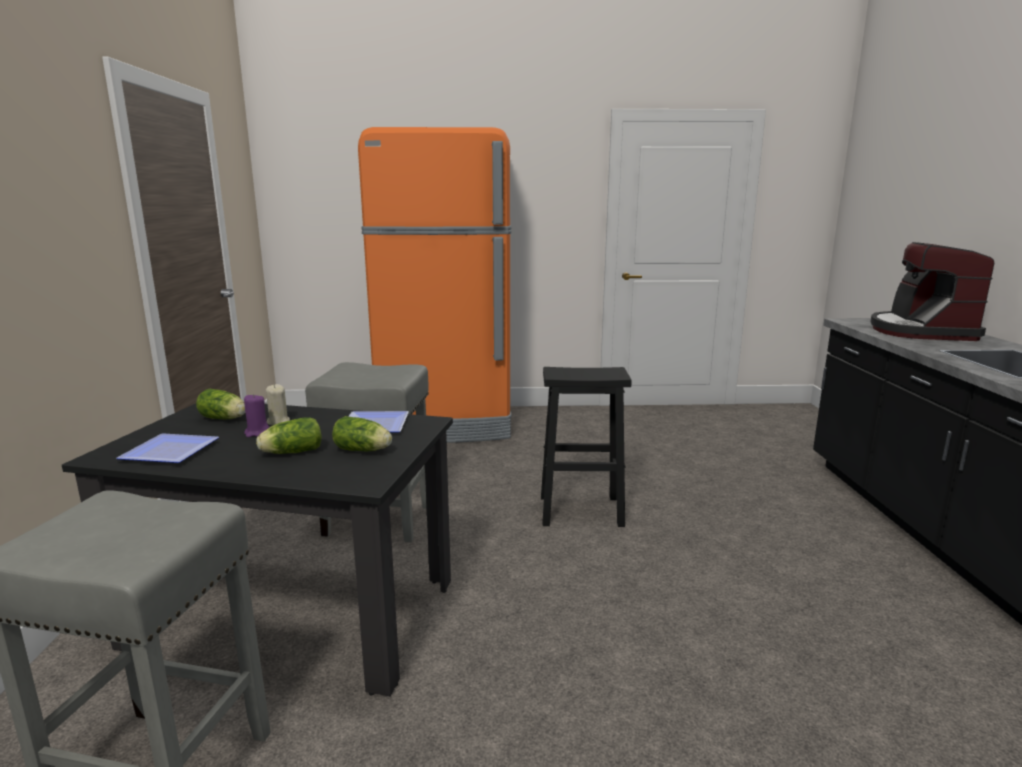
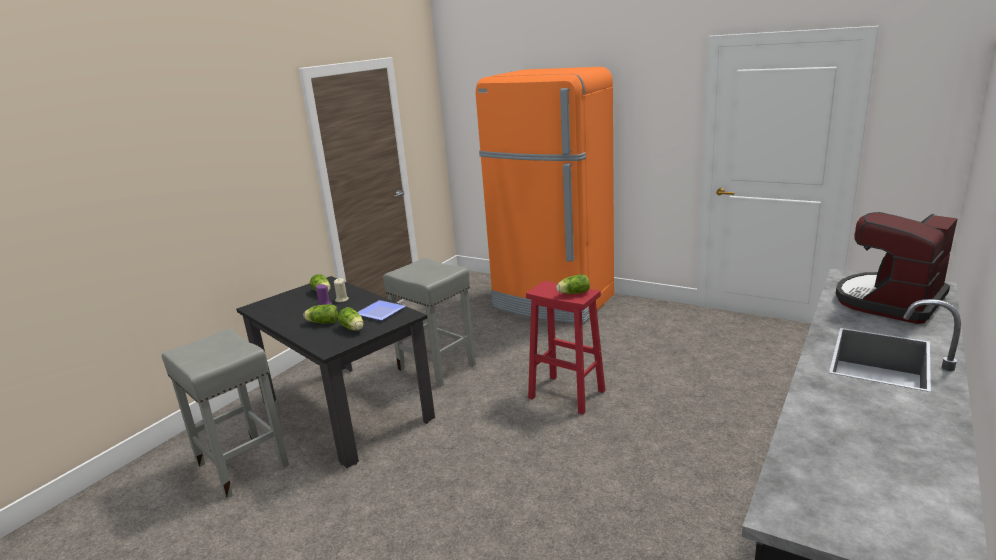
camera: 35 degrees right, 5 degrees up
(166, 453) = (277, 310): plate -> none
(582, 511) = (568, 394): black stool -> red stool
(600, 372) = (572, 293): none -> lettuce

